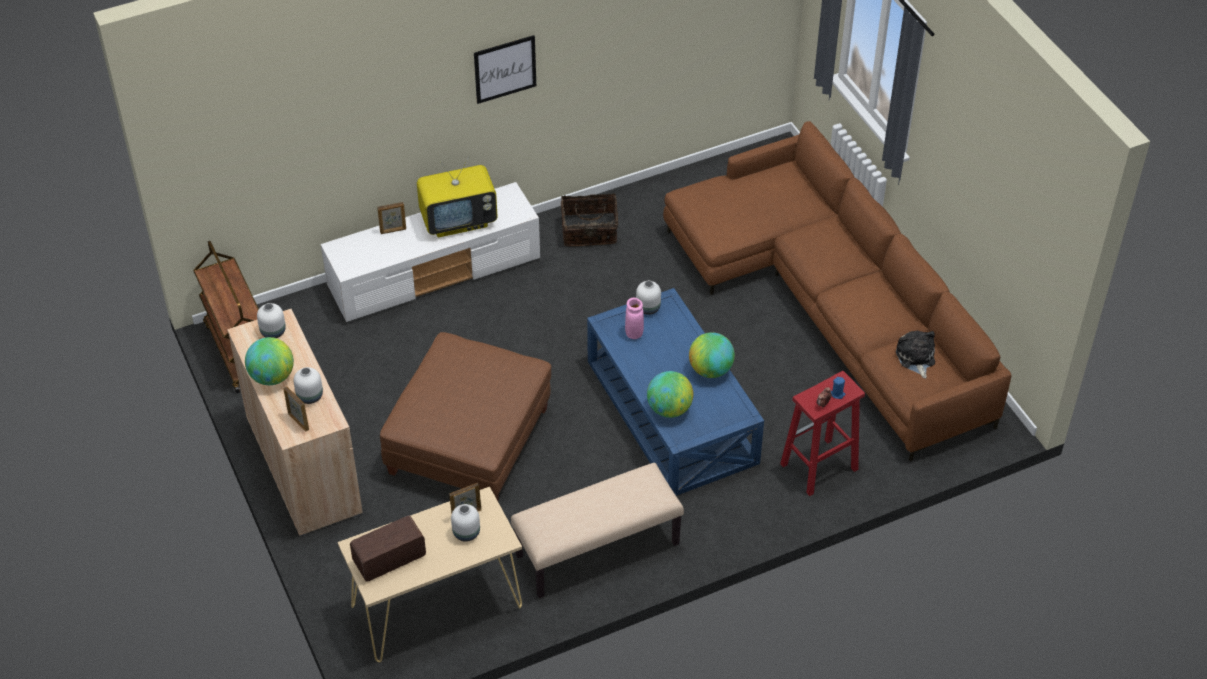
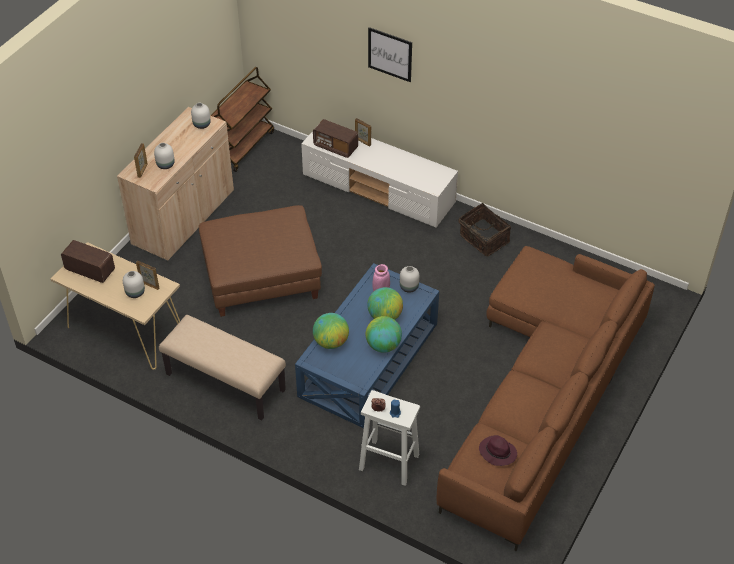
camera: 55 degrees right, 0 degrees up
(272, 376) = (167, 142): globe -> globe (385, 316)
(378, 257) = (335, 147): none -> radio
(459, 221) = (399, 164): television -> none
(505, 69) = (464, 81): picture -> picture (390, 54)
(818, 467) = (388, 462): red stool -> white stool
(915, 358) = (497, 452): plush toy -> purple hat

